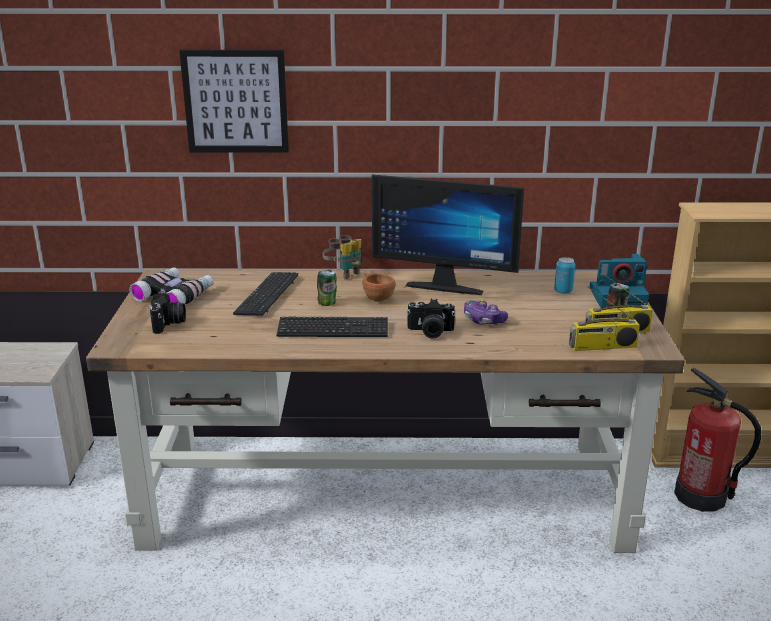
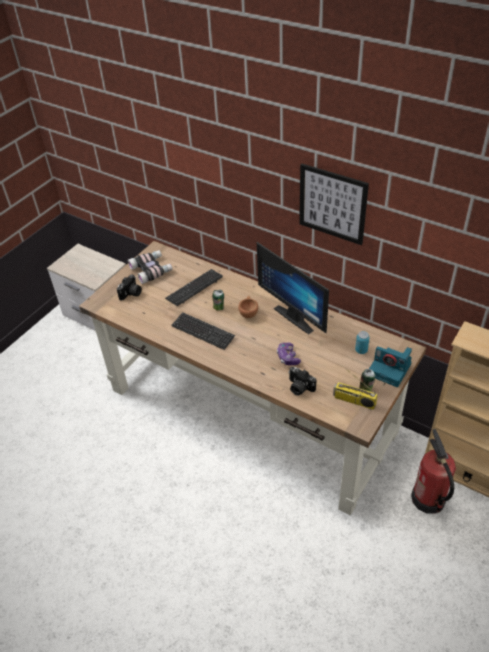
camera: 35 degrees right, 20 degrees up
(235, 101) = (196, 168): picture -> picture (332, 204)
(344, 273) = (250, 283): binoculars -> none
(430, 332) = (250, 355): camera -> camera (299, 387)
(602, 347) = (331, 409): radio -> none

